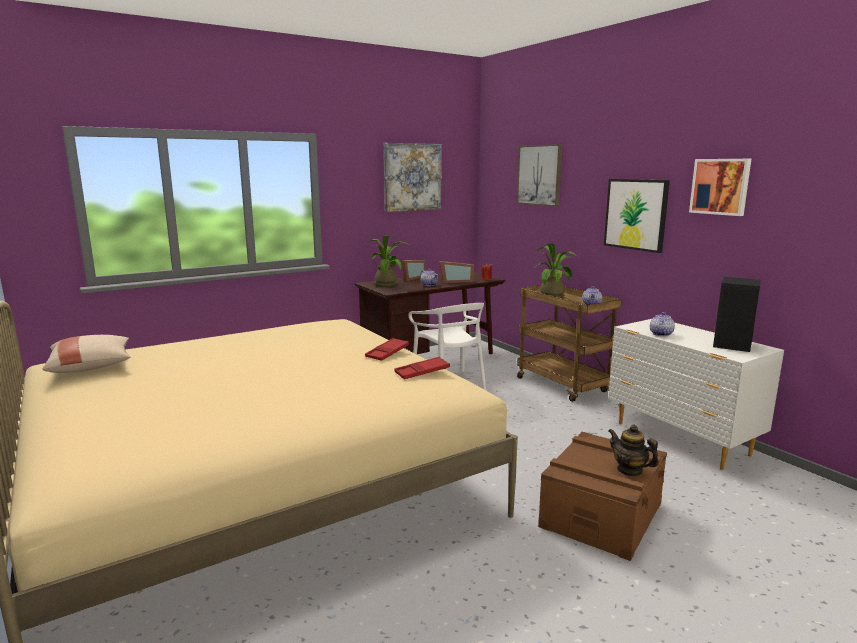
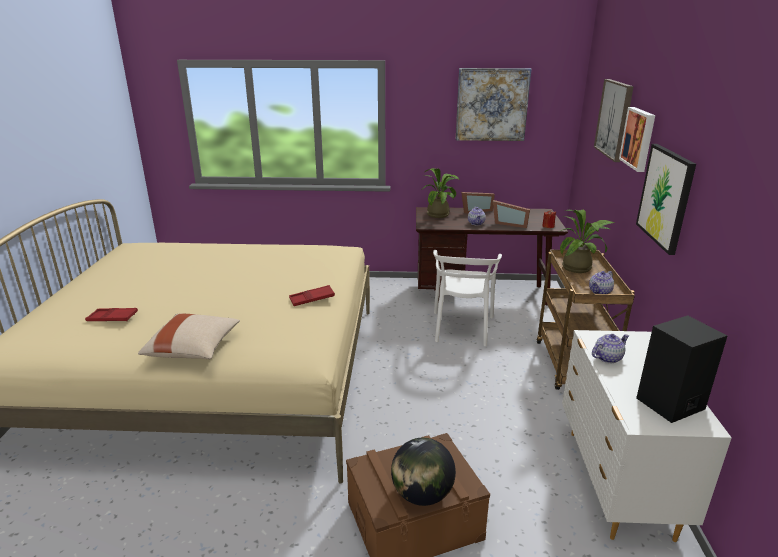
camera: 35 degrees right, 10 degrees up
(91, 367) = (134, 255): beige pillow -> beige pillow (194, 349)
(422, 372) = (301, 329): red tray -> red tray (112, 318)
(629, 470) = (422, 494): teapot -> globe
(720, 186) = (732, 190): picture -> picture (639, 138)

